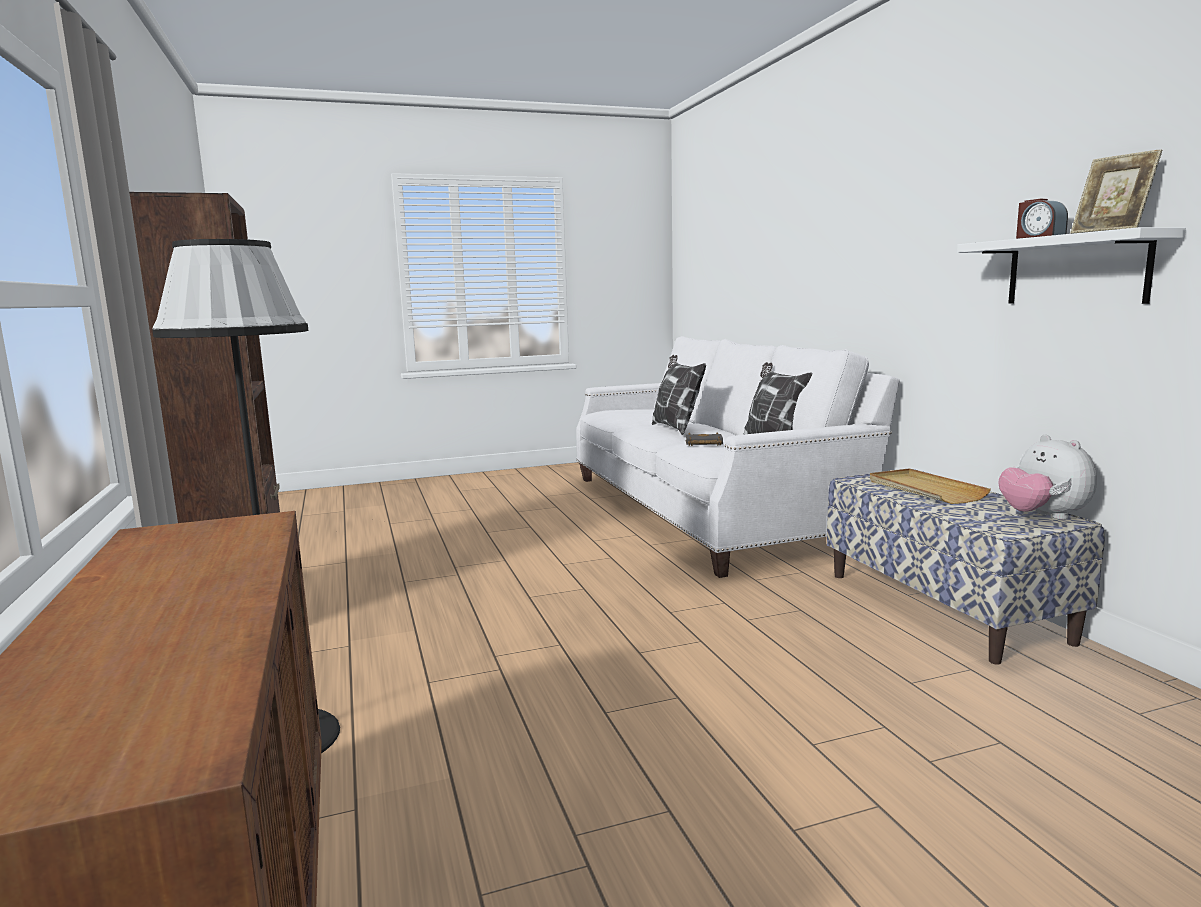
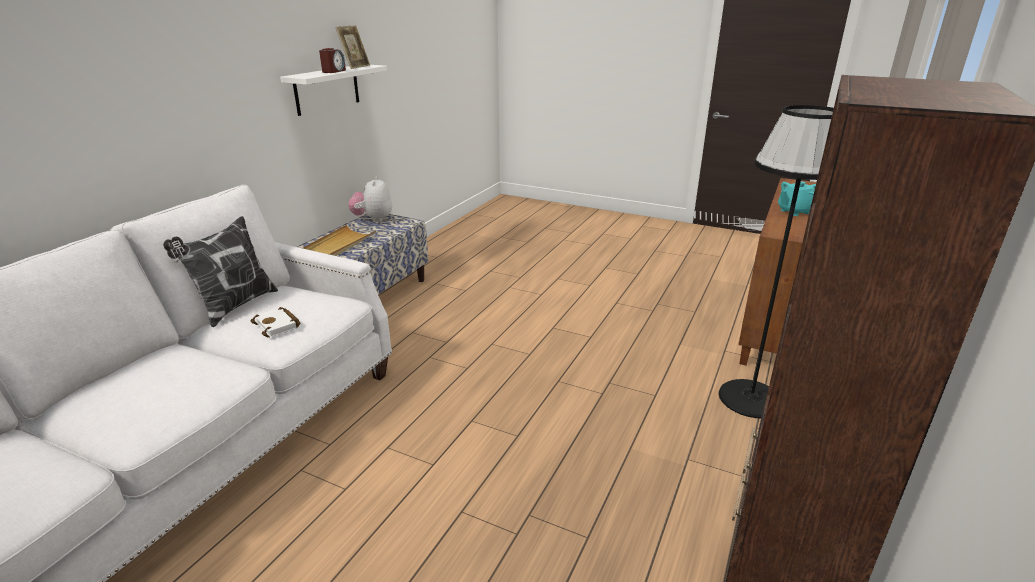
camera: 135 degrees left, 15 degrees up
(207, 581) = (794, 211): none -> turquoise teapot
(676, 428) = (167, 379): pillow -> none
(702, 443) = (278, 325): black book -> white book
(1043, 517) = (373, 219): plush toy -> plush toy turned 150 degrees clockwise

